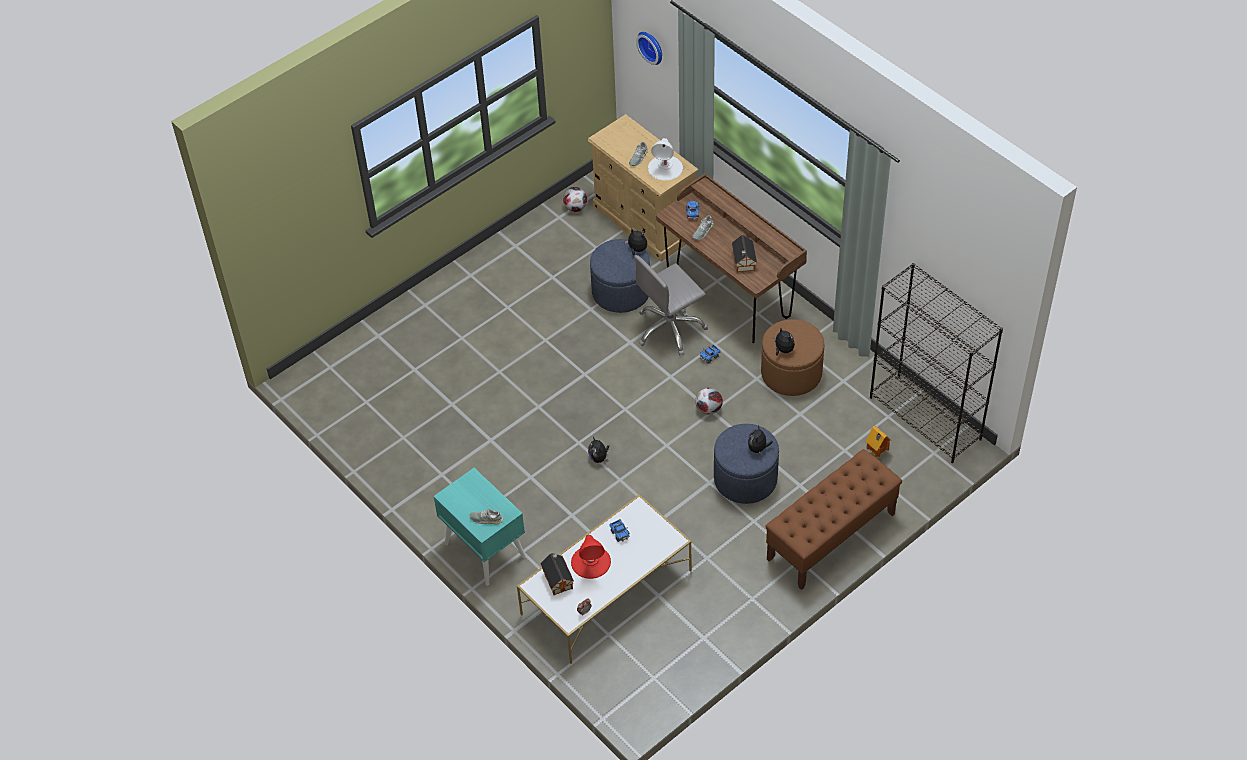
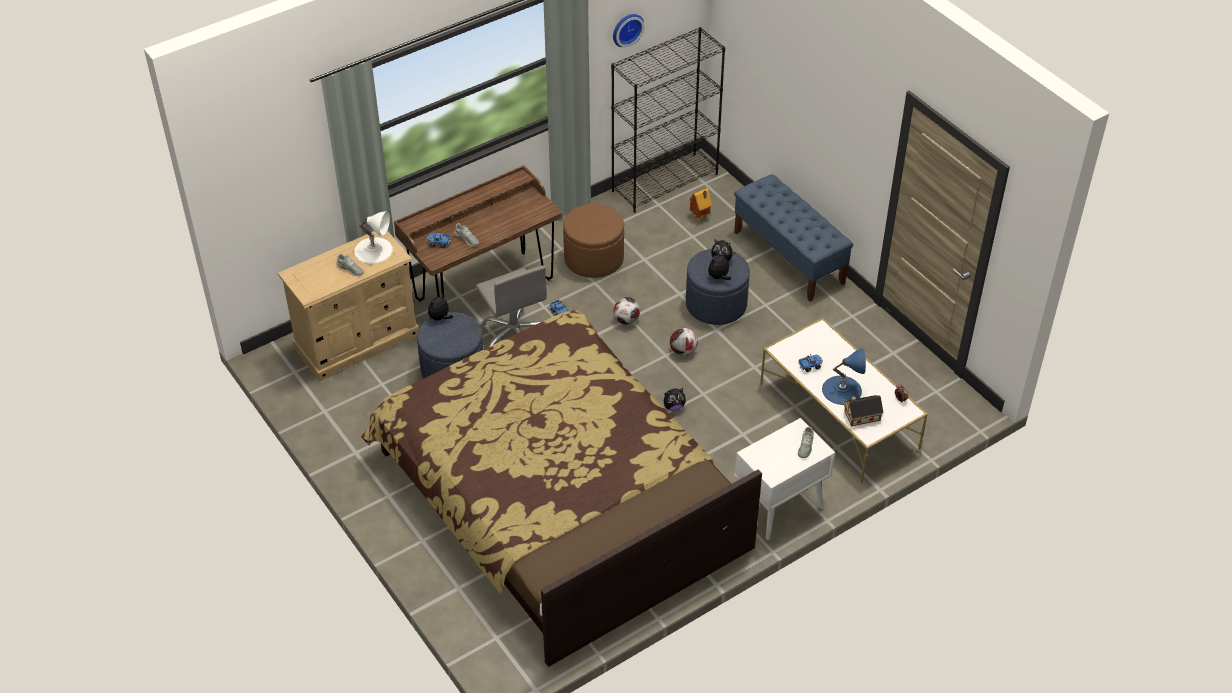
camera: 85 degrees left, 5 degrees down
(484, 386) = (558, 493): none -> bed
(484, 550) = (779, 507): turquoise nightstand -> white nightstand
(576, 208) = (315, 395): football -> football (683, 351)
(591, 562) = (842, 390): red table lamp -> blue table lamp
(652, 46) = (273, 174): wall clock -> wall clock (626, 29)
(743, 262) = (517, 215): toy house -> none
(783, 350) = (604, 229): plush toy -> plush toy (718, 277)
(830, 537) = (789, 258): brown bench -> blue bench

